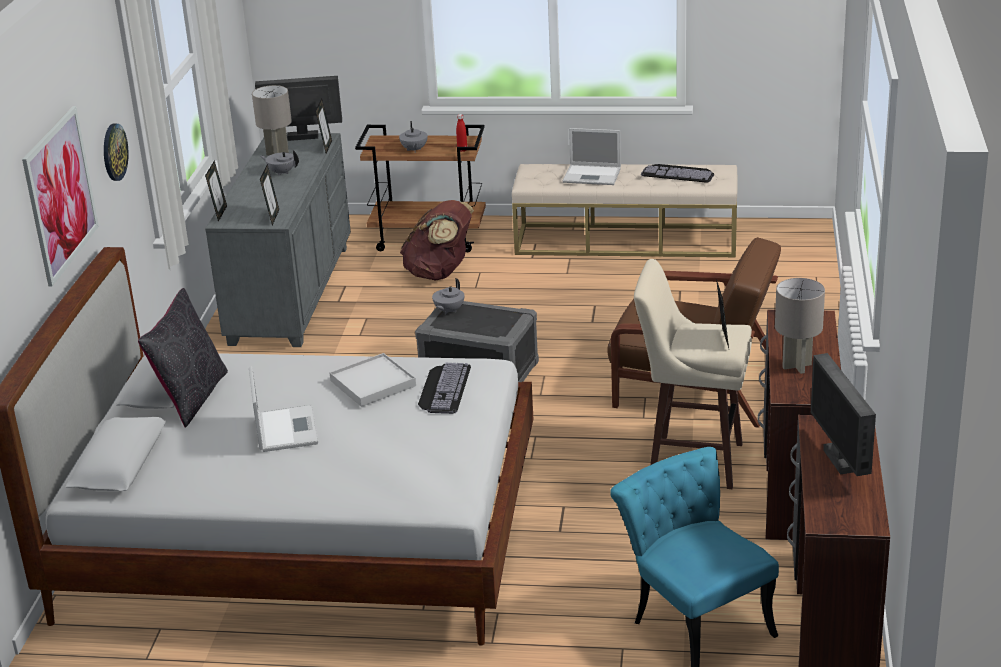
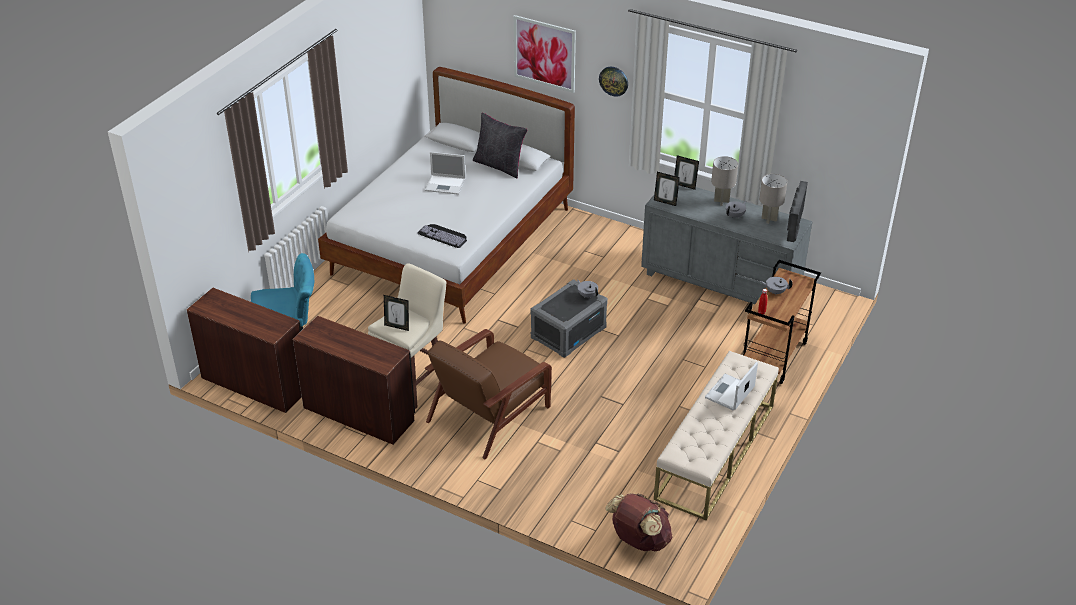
camera: 110 degrees right, 10 degrees up
(326, 147) = (769, 239): picture frame -> none
(373, 383) = (467, 216): white tray -> none
(440, 273) = (713, 349): brown backpack -> brown backpack (639, 540)
(679, 173) = (707, 438): keyboard -> none
(797, 366) = (341, 337): grey table lamp -> grey table lamp (721, 201)
(840, 460) = (250, 317): monitor -> none

